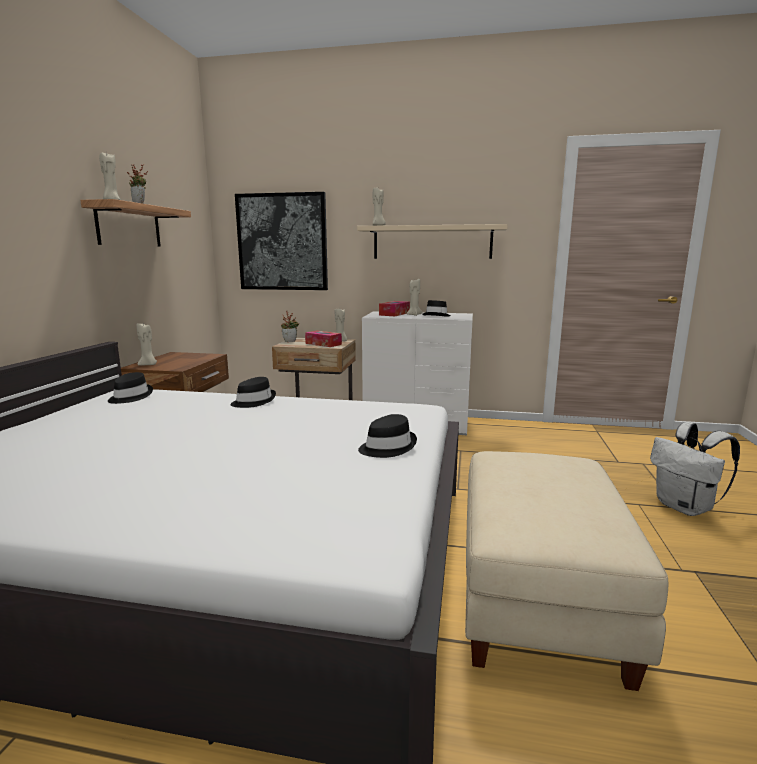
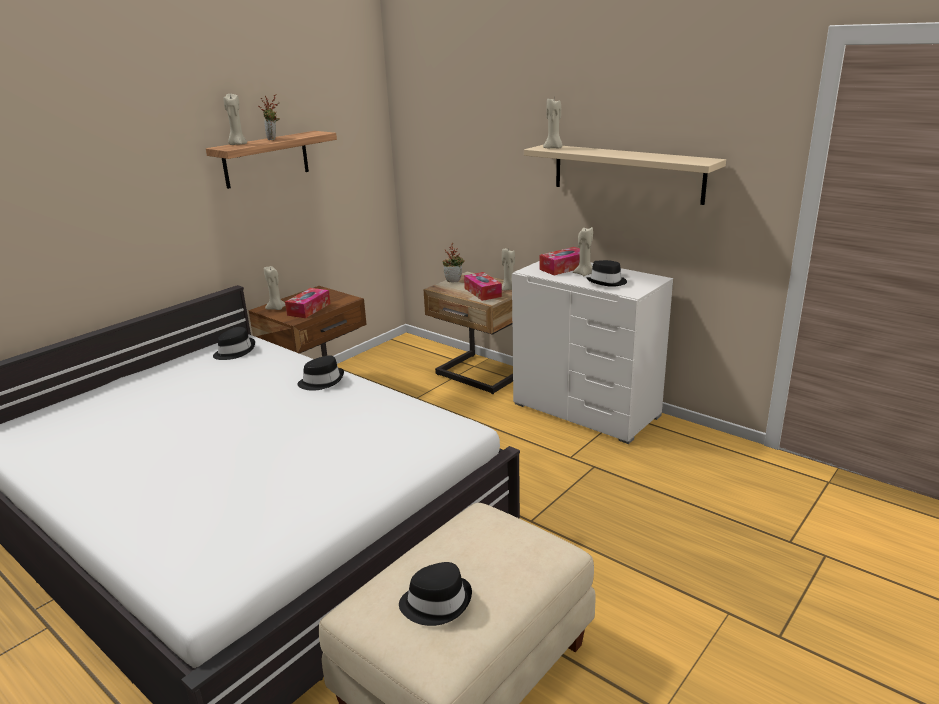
camera: 30 degrees right, 10 degrees up
(183, 362) = (309, 309): none -> tissue box
(282, 242) = (458, 154): picture -> none
(387, 447) = (354, 482): black hat -> black hat (436, 602)
(685, 507) = (789, 640): white backpack -> none

